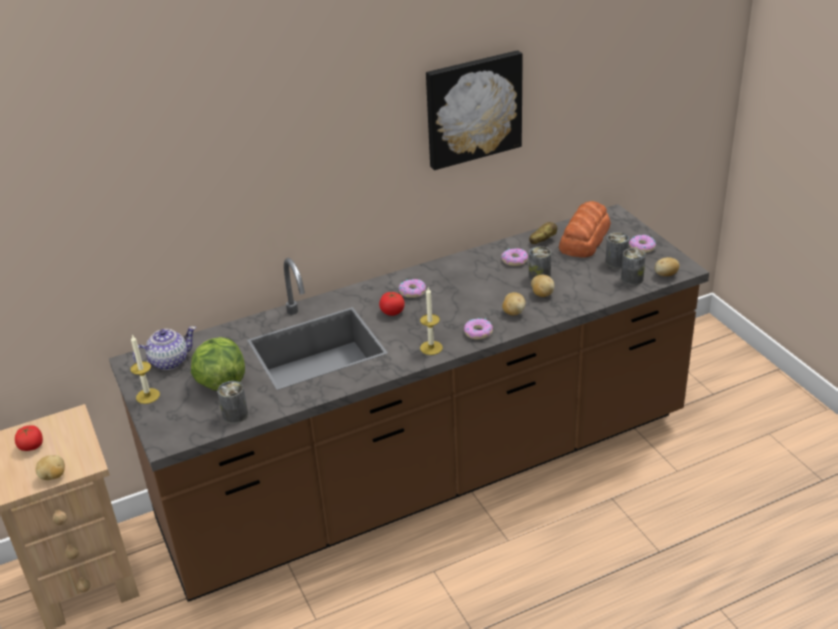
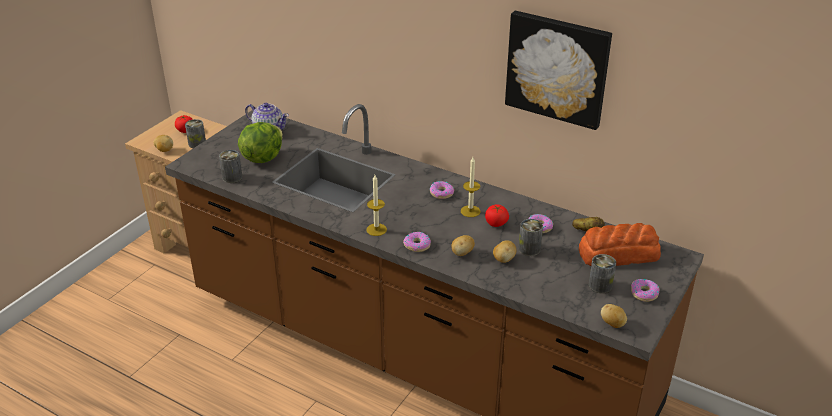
camera: 55 degrees right, 0 degrees up
(148, 396) = (228, 137): candle -> candle (470, 211)
(392, 312) = (406, 194): tomato -> tomato (496, 223)
(632, 279) = (583, 304): can -> can (197, 143)

